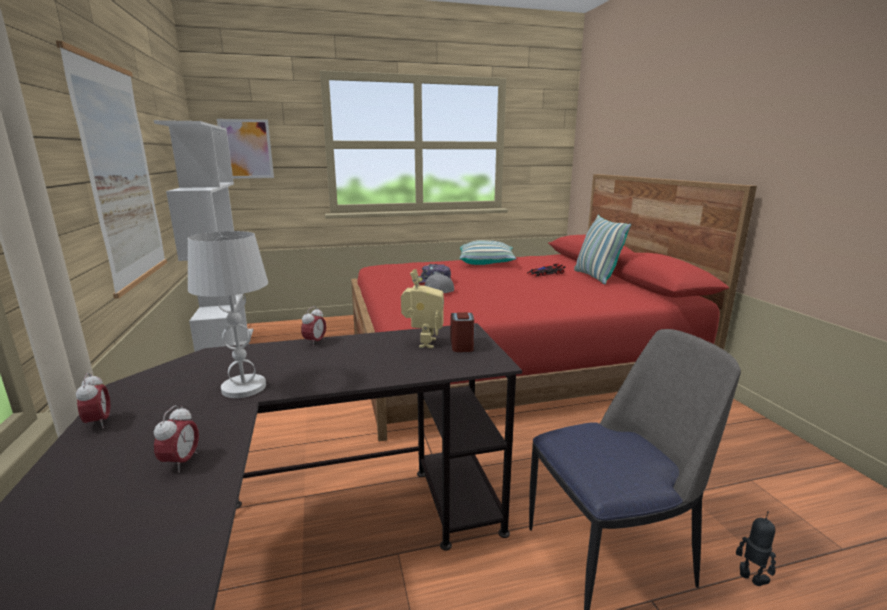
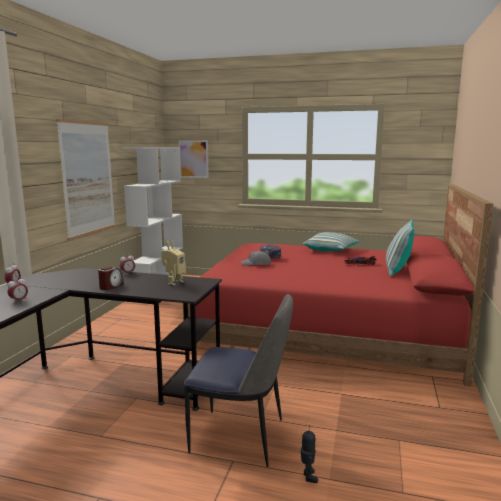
camera: 30 degrees right, 5 degrees down
(244, 387) = (72, 284): white table lamp -> none
(462, 344) = (190, 286): alarm clock -> alarm clock (111, 286)

